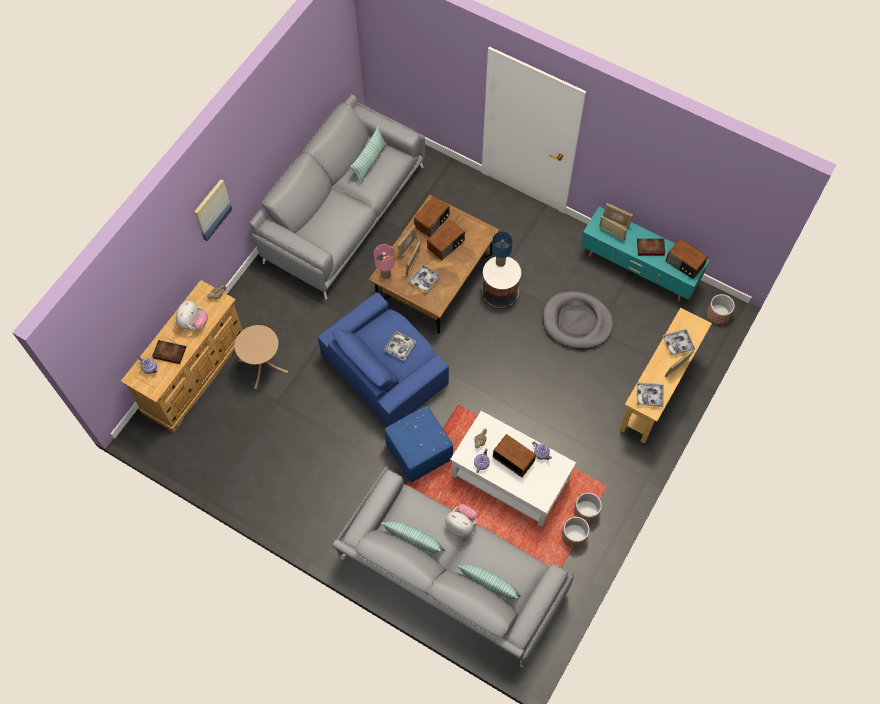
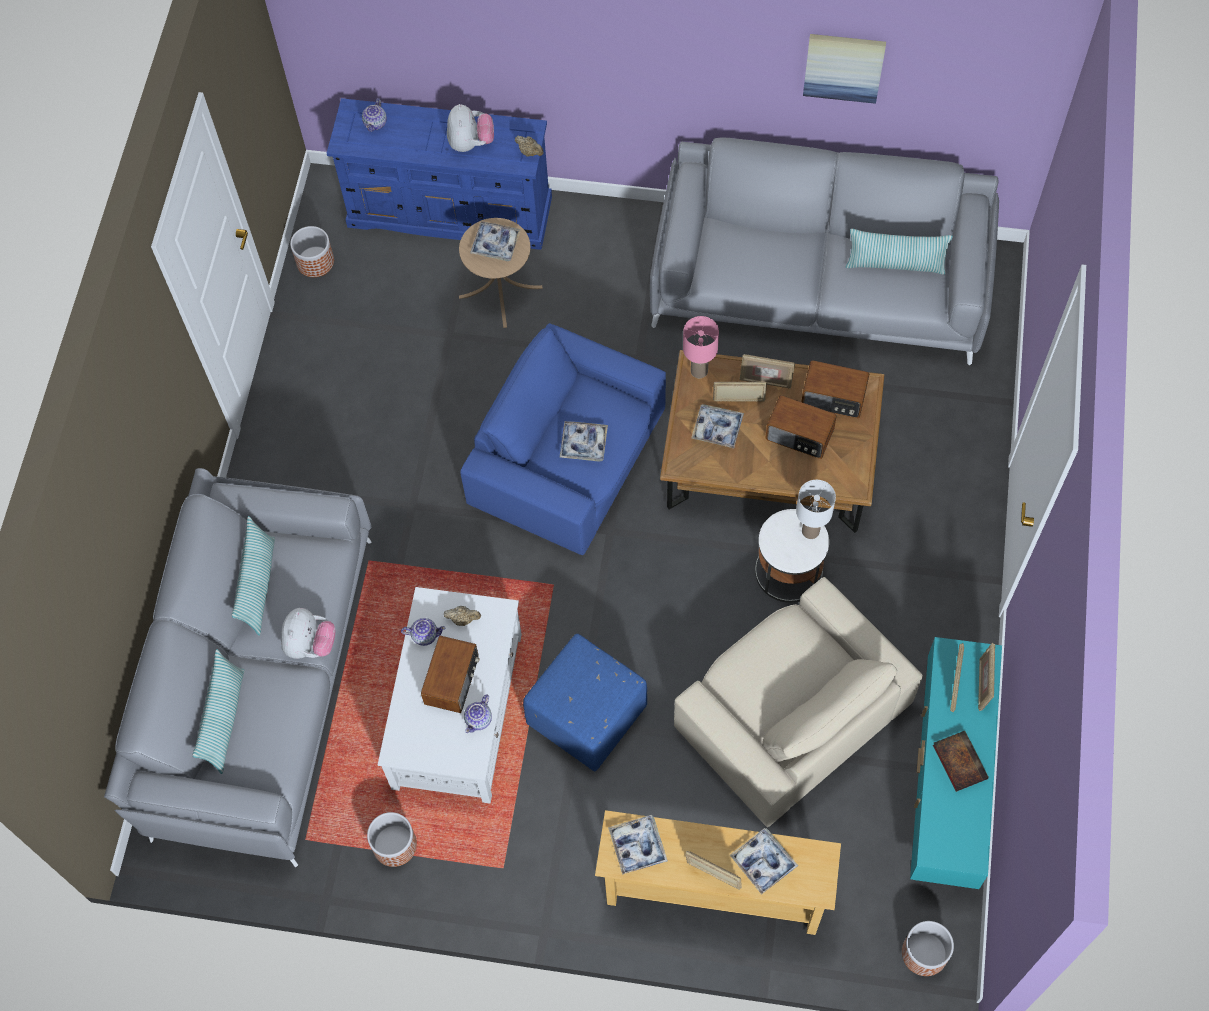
camera: 70 degrees right, 0 degrees up
(168, 353) = (409, 134): book -> none
(193, 323) = (471, 143): plush toy -> plush toy turned 90 degrees counterclockwise
(195, 372) = (451, 211): beige dresser -> blue dresser
(212, 209) = (619, 54): picture -> picture (843, 66)
(255, 343) = (495, 244): none -> tray
(420, 452) = (448, 561): blue ottoman -> blue ottoman (586, 716)
(500, 263) = (810, 531): blue table lamp -> white table lamp
(577, 322) = (790, 713): grey dog bed -> beige armchair
(586, 511) = (444, 850): planter -> planter (315, 261)
(684, 264) = (956, 833): radio -> none

